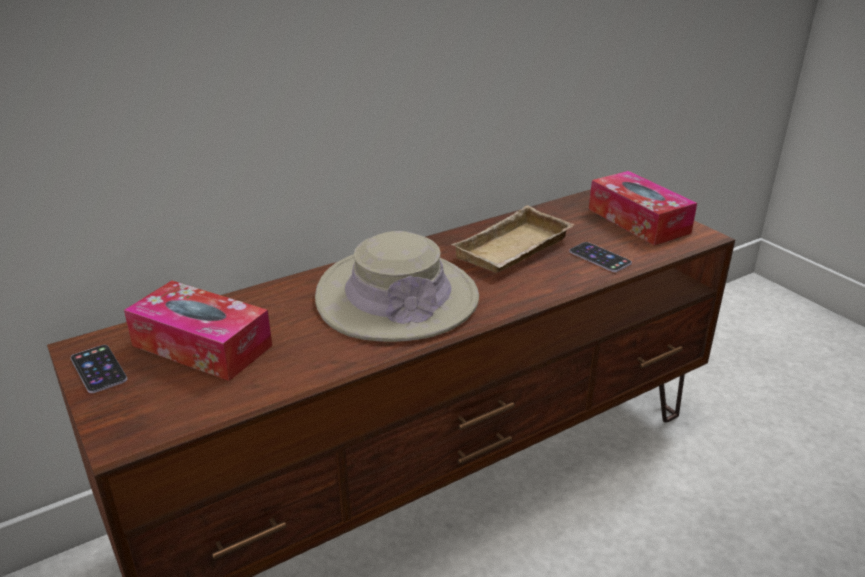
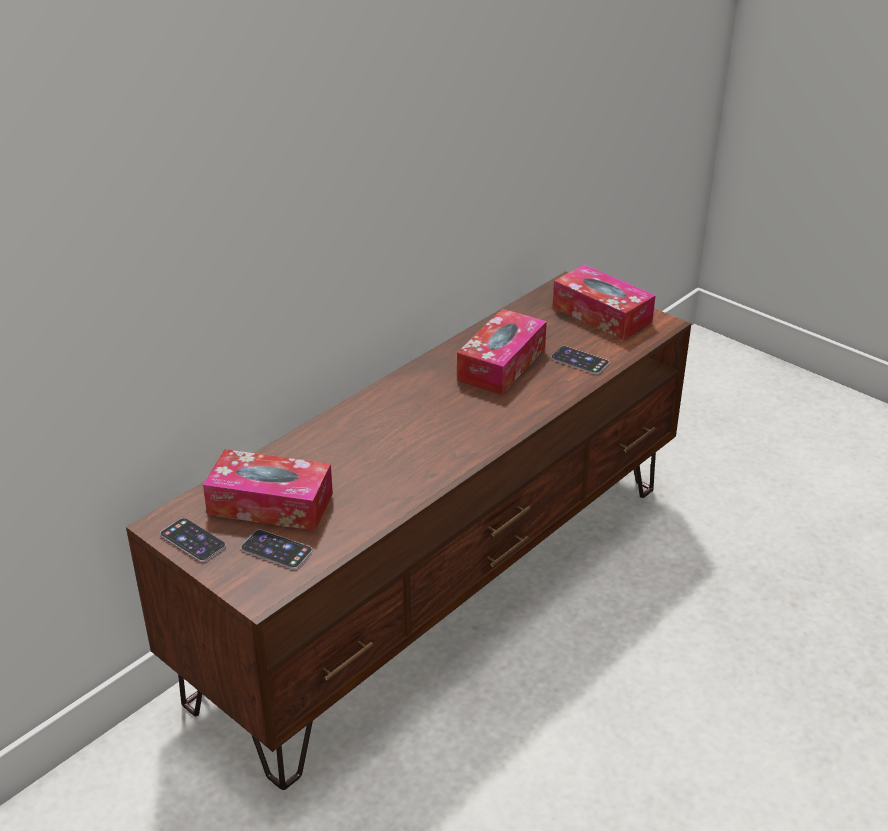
camera: 15 degrees left, 5 degrees up
(175, 394) = (276, 550): none -> phone
(397, 297) = (418, 429): beige hat -> none
(514, 250) = (501, 364): beige tray -> tissue box

